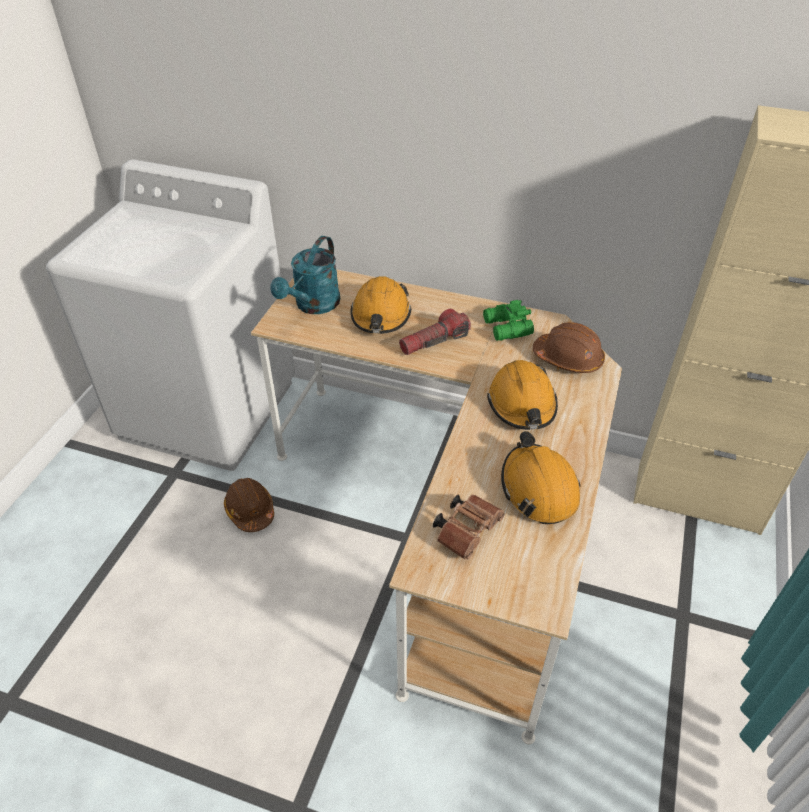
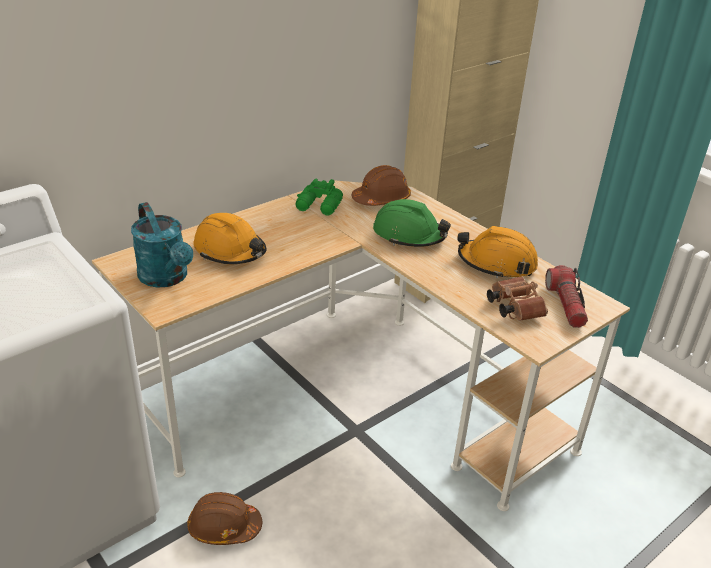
camera: 60 degrees left, 10 degrees down
(434, 341) = (296, 240): flashlight -> flashlight (566, 304)
(522, 405) = (409, 235): orange hard hat -> green hard hat

